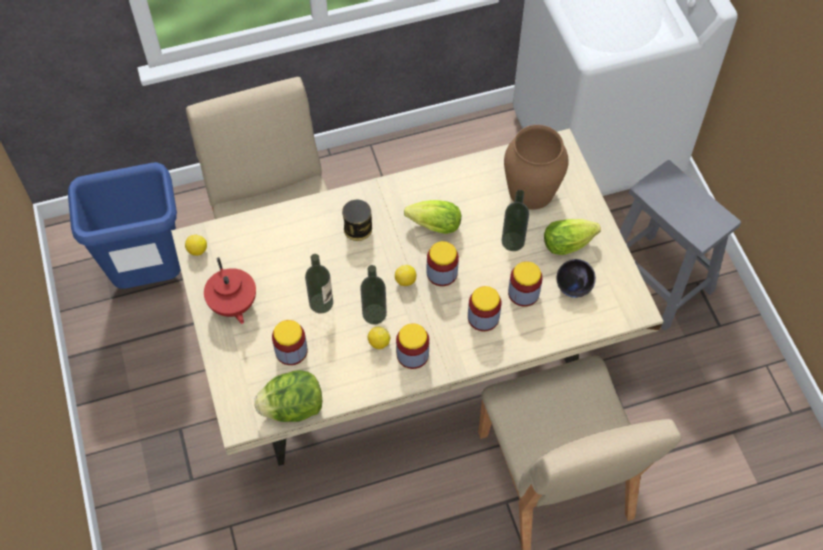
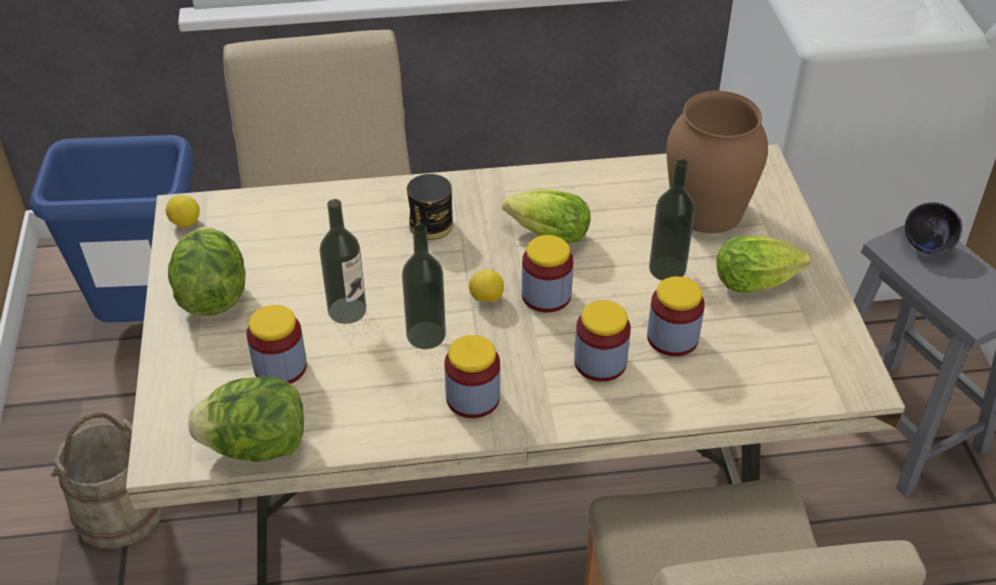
camera: 10 degrees right, 15 degrees down
(171, 420) = (118, 510): none -> beige bucket
(233, 305) = (212, 295): red teapot -> lettuce
(379, 342) = (422, 374): lemon -> none
(573, 287) = (756, 340): black bowl -> black bowl (927, 246)

